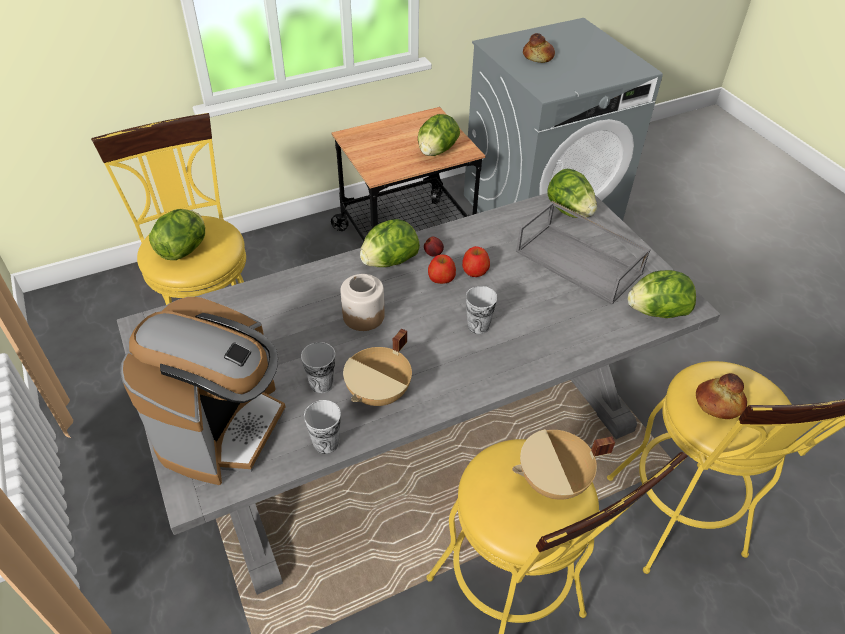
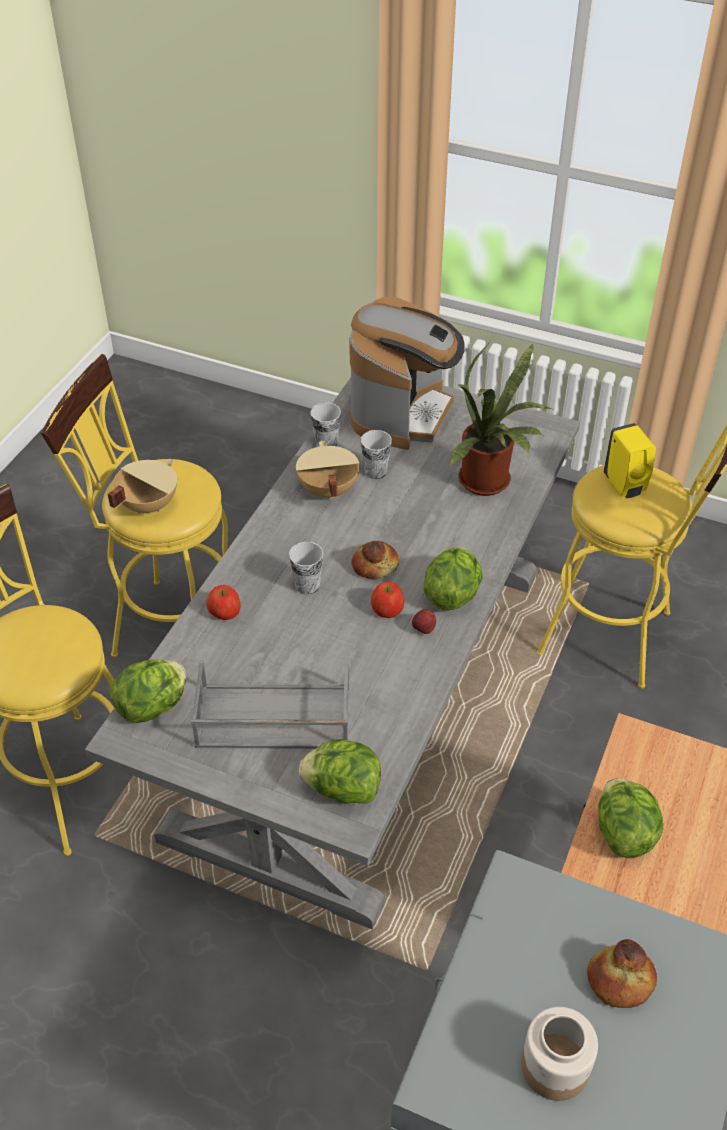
camera: 140 degrees right, 0 degrees up
(184, 249) = (625, 486): lettuce -> yellow soap dispenser
(223, 427) = (402, 413): coffee machine -> coffee machine turned 135 degrees counterclockwise
(257, 315) = (489, 483): none -> potted plant
(363, 316) = (410, 533): jar -> jar (556, 1066)
(475, 270) = (366, 637): apple -> apple (224, 612)
(718, 403) = (47, 636): bread -> bread (375, 564)

